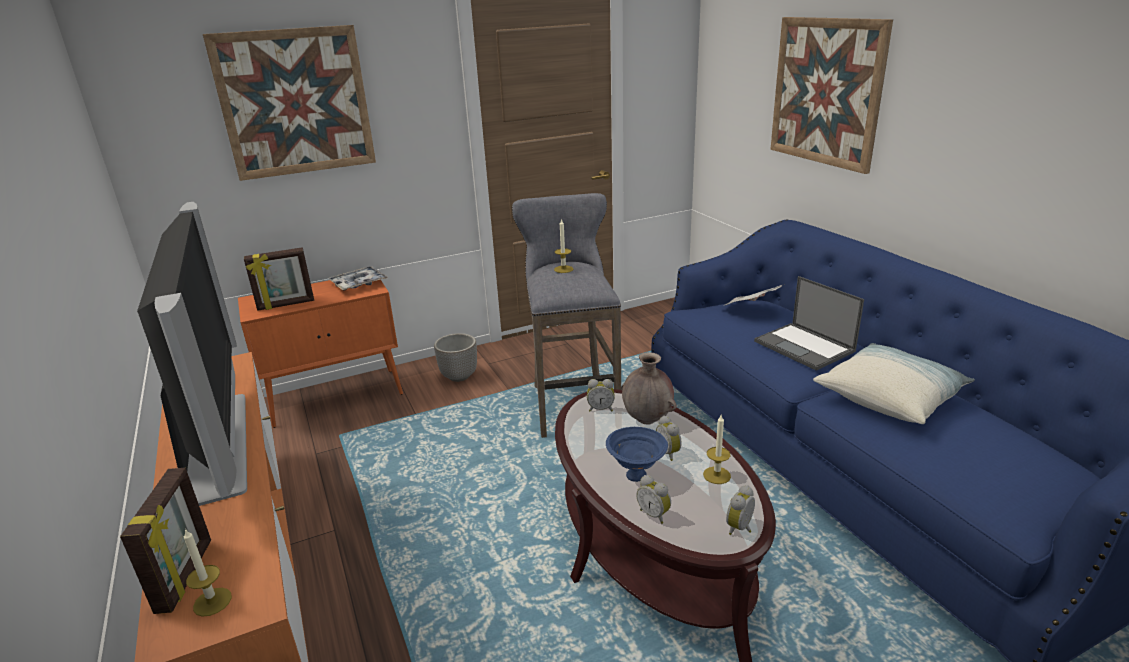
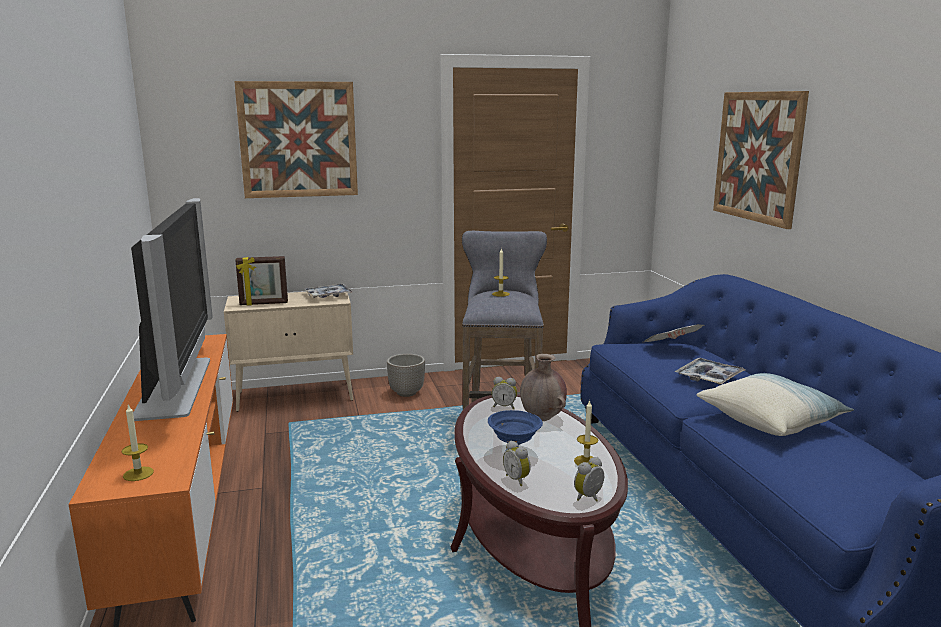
camera: 10 degrees right, 10 degrees down
(186, 575) = (125, 457): picture frame -> none
(337, 397) = (296, 396): orange cabinet -> beige cabinet
(669, 453) = (551, 442): alarm clock -> none
(805, 347) = (709, 377): laptop -> tray

